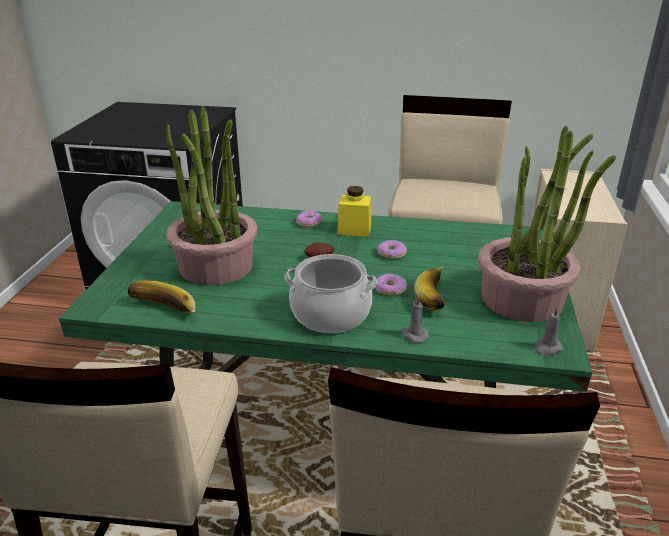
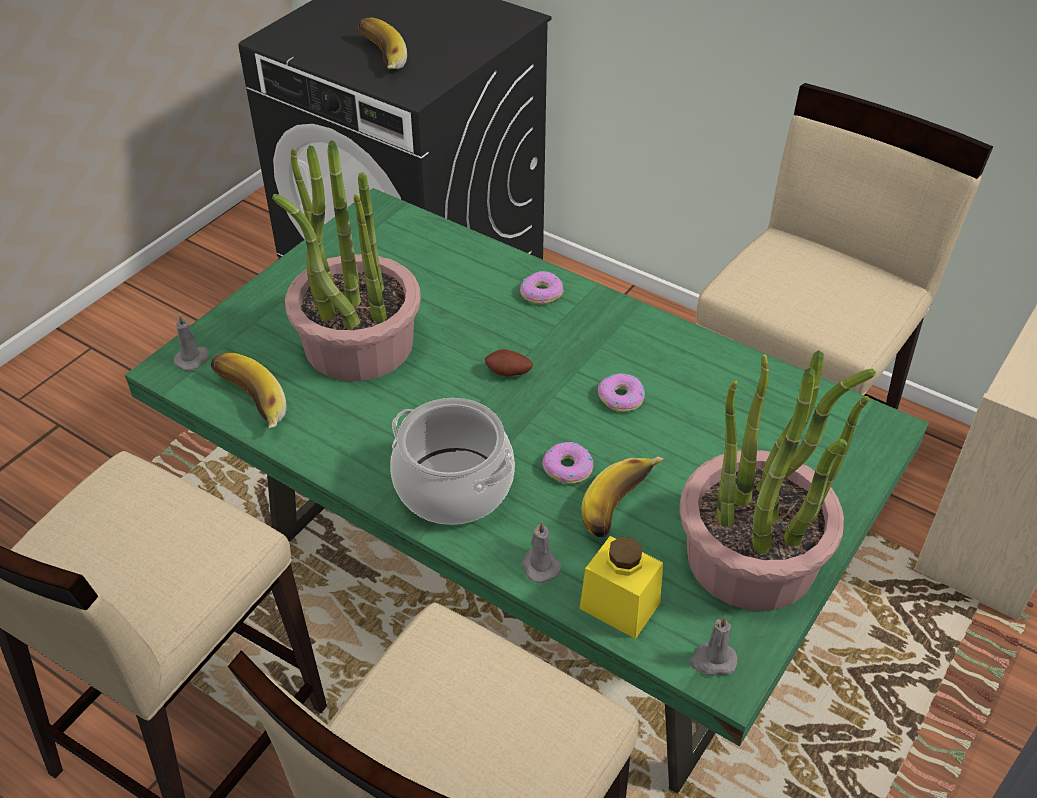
camera: 25 degrees right, 15 degrees up
(106, 298) = (193, 359): none -> grey candle
(148, 133) = (379, 58): none -> banana
(354, 230) = (599, 329): yellow jar -> yellow jar (620, 605)

